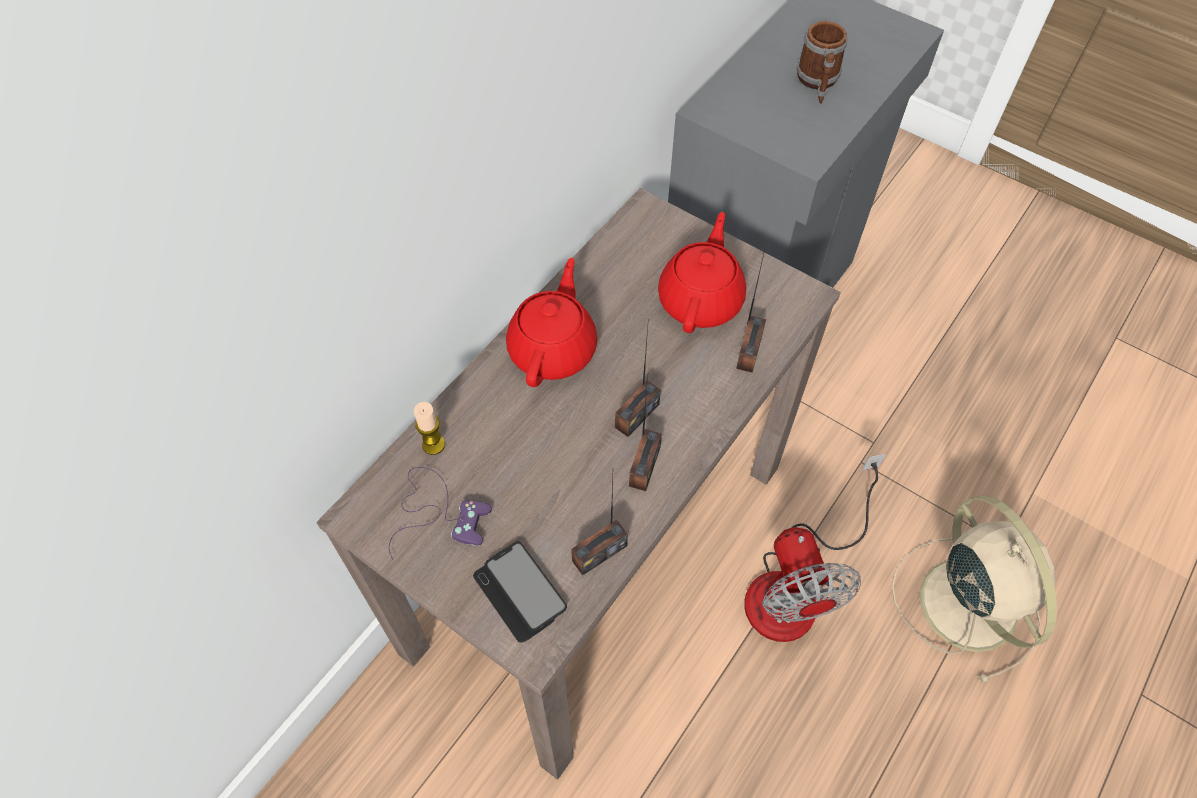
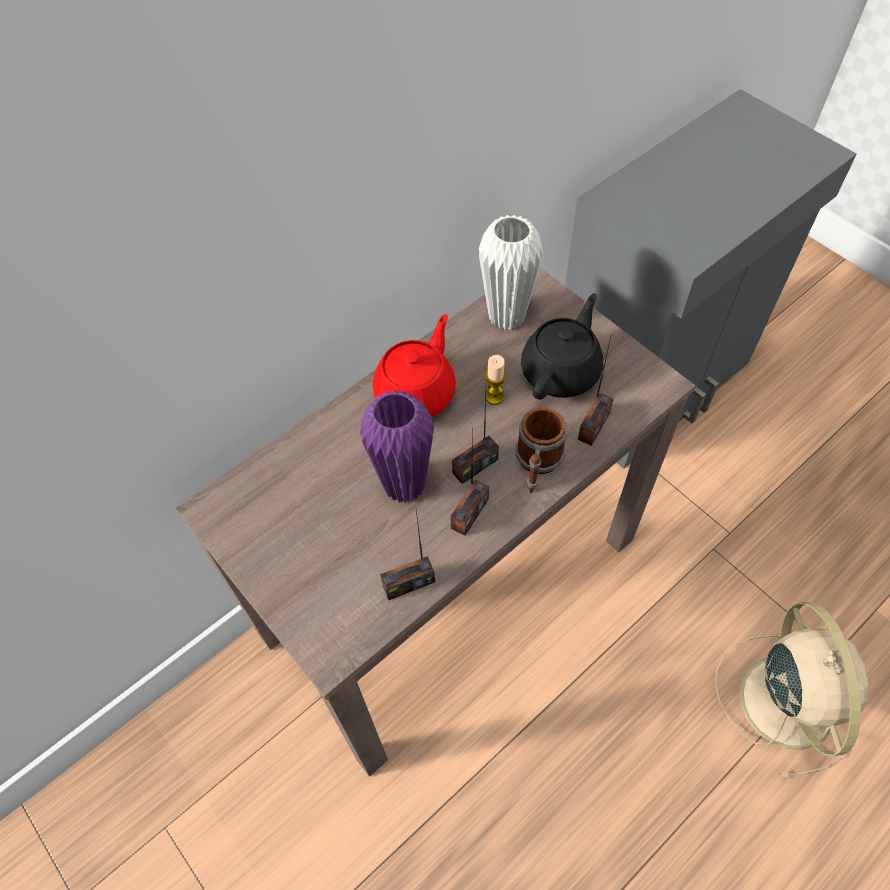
camera: 15 degrees right, 0 degrees up
(433, 445) = (290, 459): candle -> candle (494, 396)
(437, 511) = (278, 518): purple game controller -> none
(519, 592) = (329, 604): phone -> none
(567, 450) = (404, 485): none -> purple vase
(628, 251) = (506, 316): none -> white vase
(701, 300) = (561, 371): red teapot -> black teapot
(795, 586) = (624, 650): fan -> none
(817, 83) = (718, 188): mug -> mug (537, 464)

